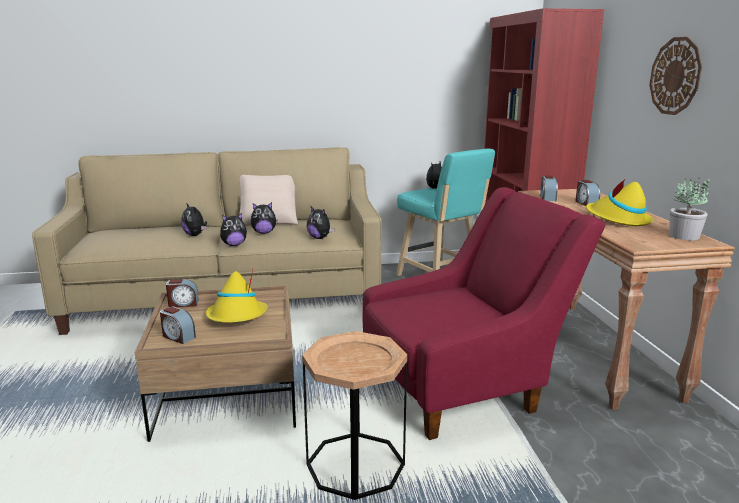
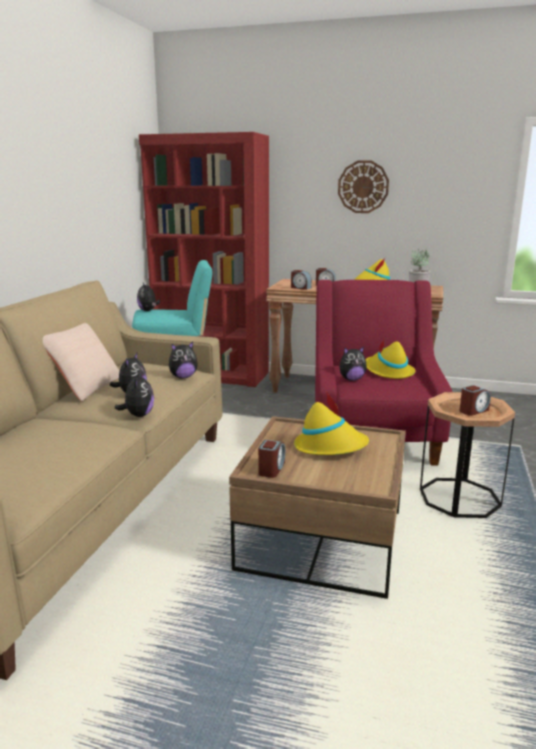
camera: 65 degrees left, 0 degrees up
(178, 336) = (363, 478): alarm clock -> alarm clock (473, 411)
(195, 235) = (75, 427): plush toy -> plush toy (351, 379)
(470, 311) = (388, 371): none -> yellow hat

